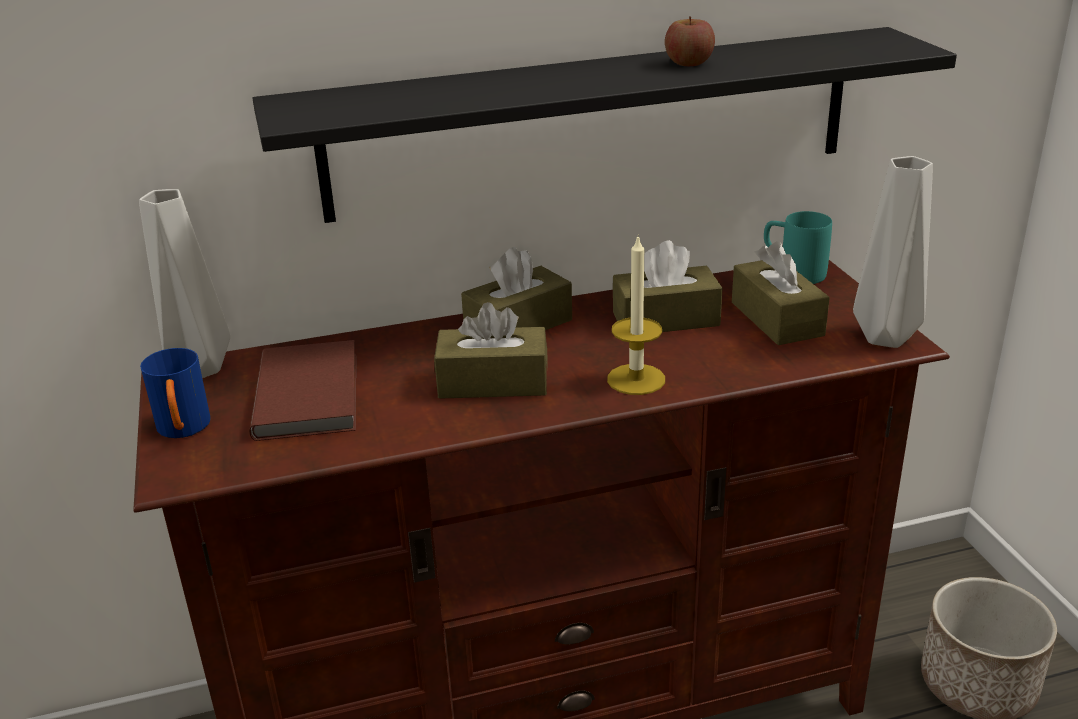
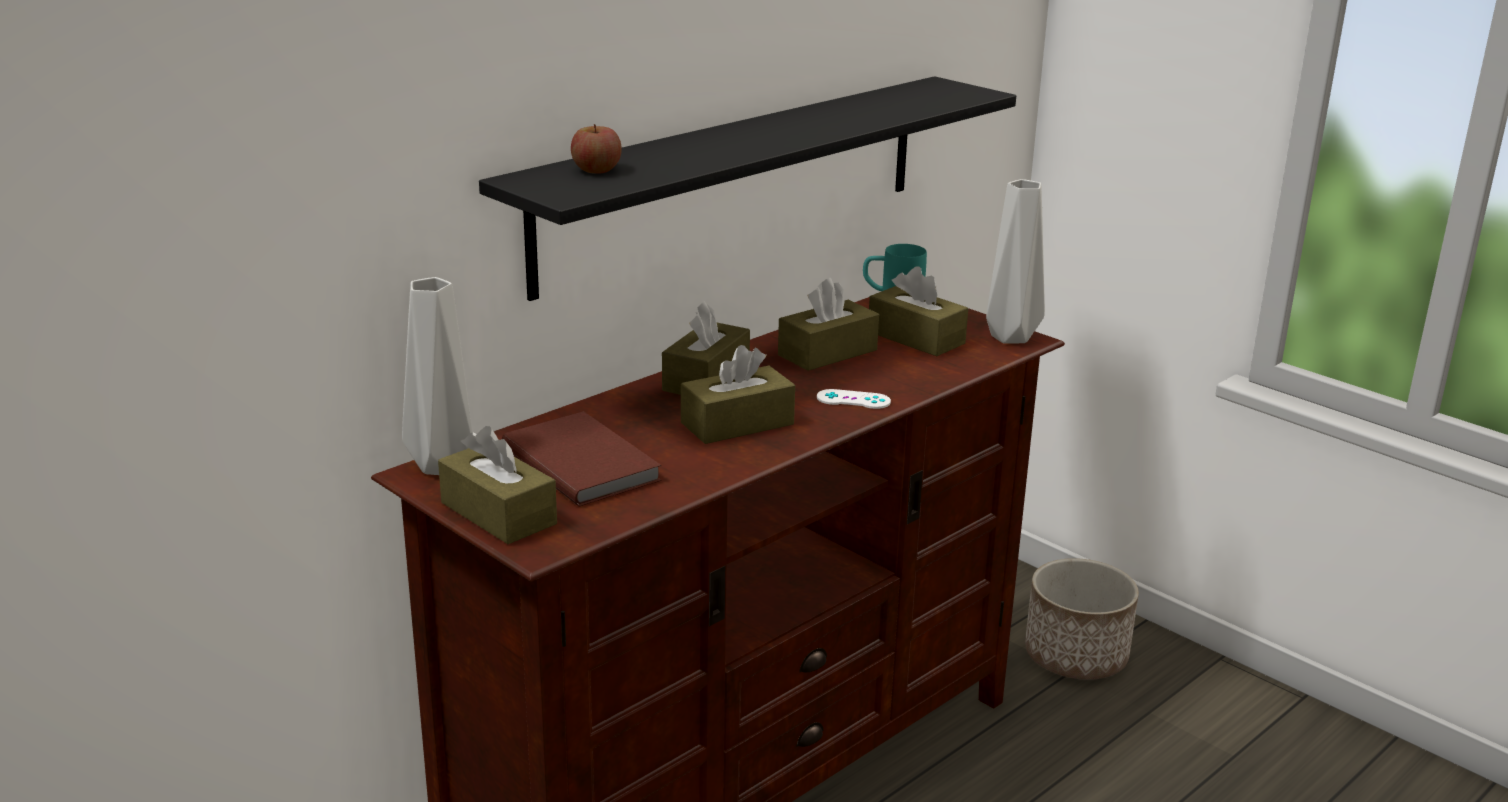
camera: 30 degrees left, 5 degrees down
(184, 430) = (498, 513): blue mug -> brown tissue box
(636, 379) = (853, 400): candle -> white game controller
(689, 63) = (826, 117): apple -> apple (596, 170)

